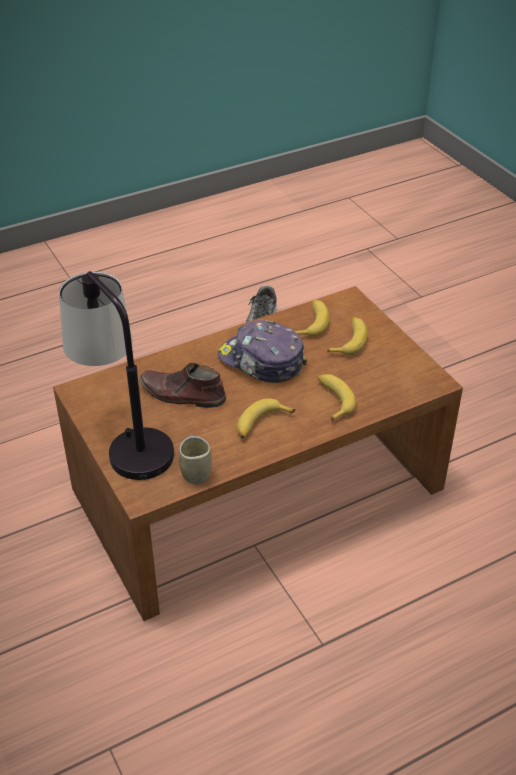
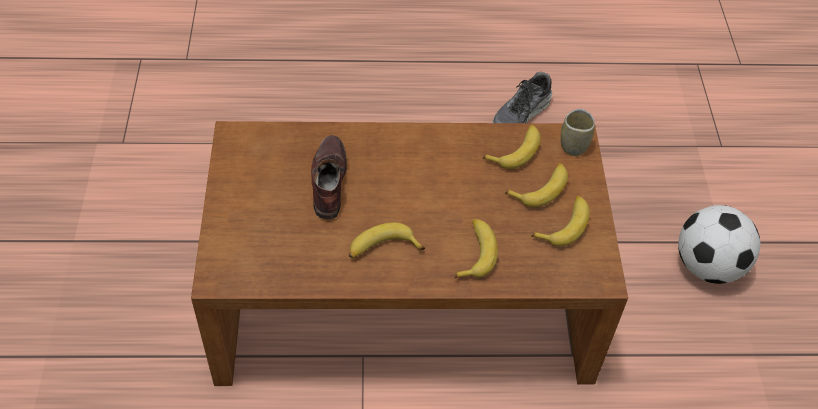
camera: 25 degrees right, 10 degrees up
(124, 439) = (241, 208): table lamp -> none
(182, 395) = (328, 181): brown shoe -> brown shoe turned 45 degrees clockwise
(196, 474) = (282, 277): cup -> cup (573, 146)
(261, 361) = (431, 176): cap -> none
(383, 358) = (564, 225): none -> banana
(467, 378) = (708, 266): none -> football

